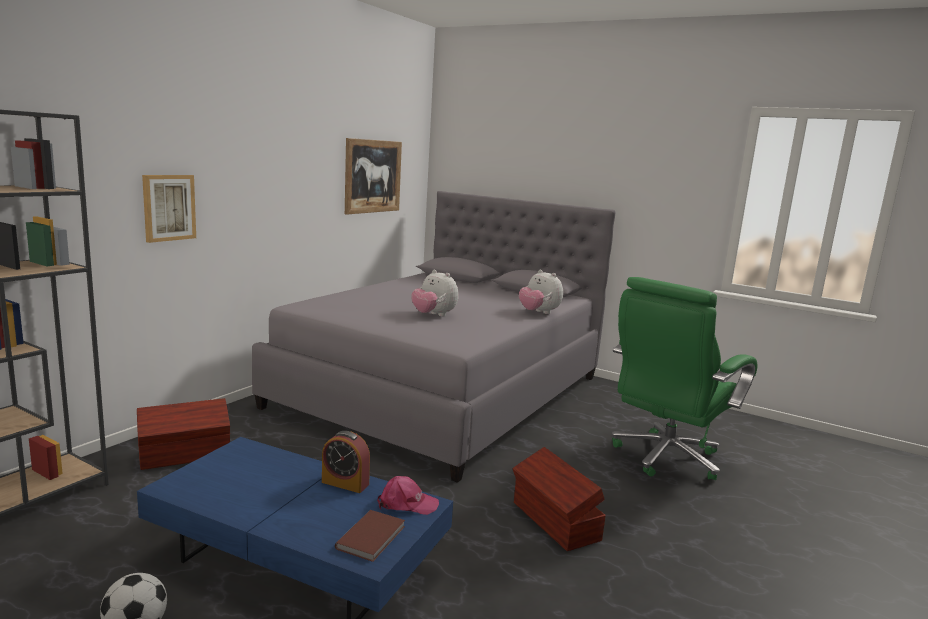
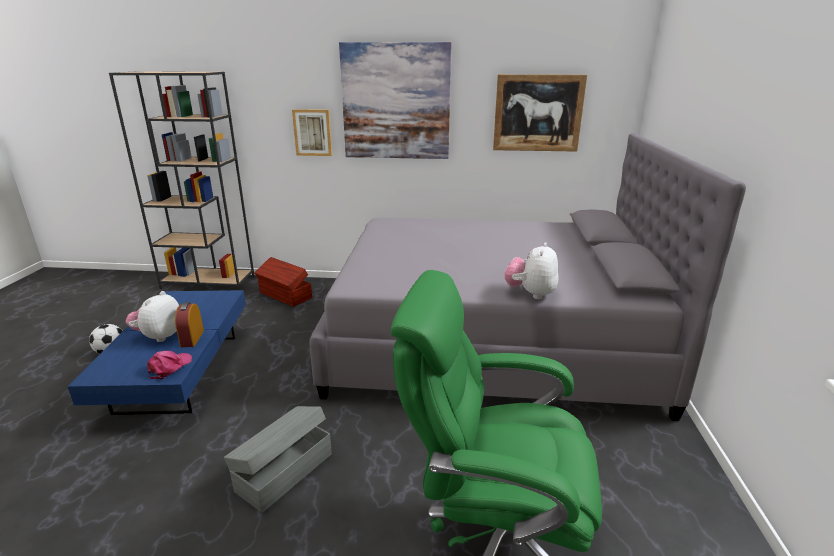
camera: 65 degrees right, 10 degrees up
(264, 165) = (396, 102): none -> picture
(373, 537) = (120, 368): brown book -> none
(406, 504) = (169, 367): pink cap -> pink cap turned 135 degrees counterclockwise
(434, 315) = (433, 258): plush toy -> plush toy (159, 336)
(555, 521) = (283, 472): brown storage box -> grey storage box

